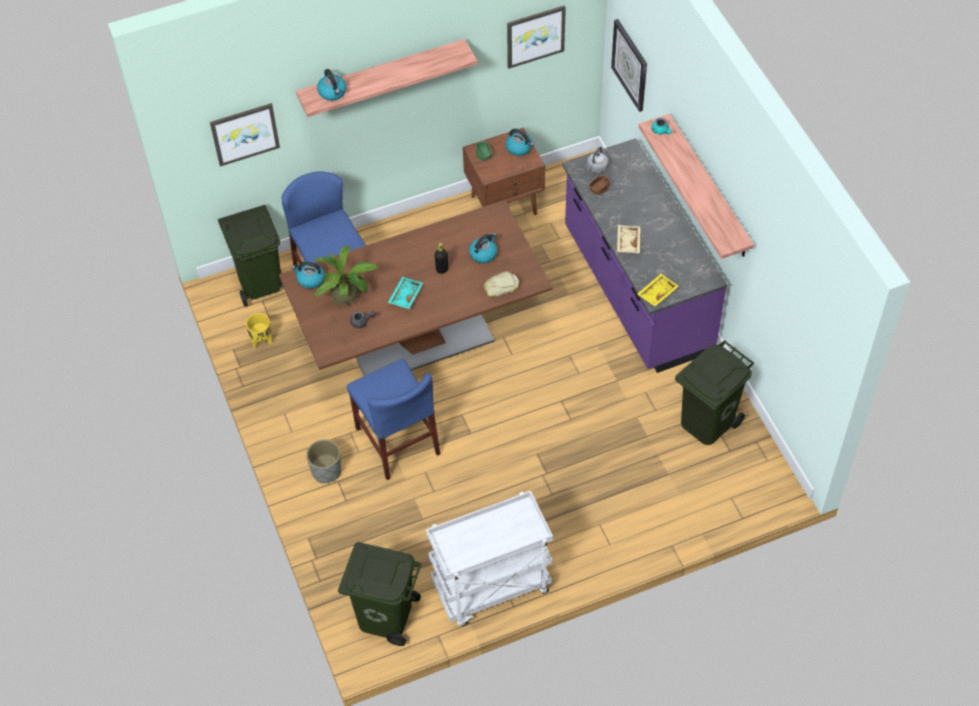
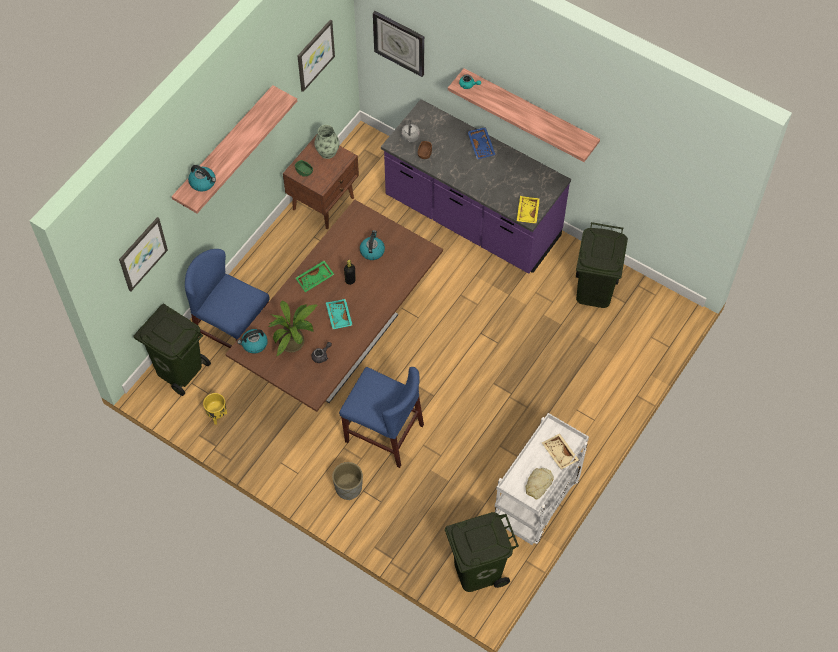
camera: 35 degrees left, 5 degrees up
(410, 252) = (315, 279): none -> green tray
(501, 286) = (405, 269): bread -> bread (538, 484)
(519, 148) = (327, 151): kettle -> vase
(627, 242) = (477, 184): beige tray -> beige tray (559, 454)
(661, 209) = (481, 146): none -> blue tray

